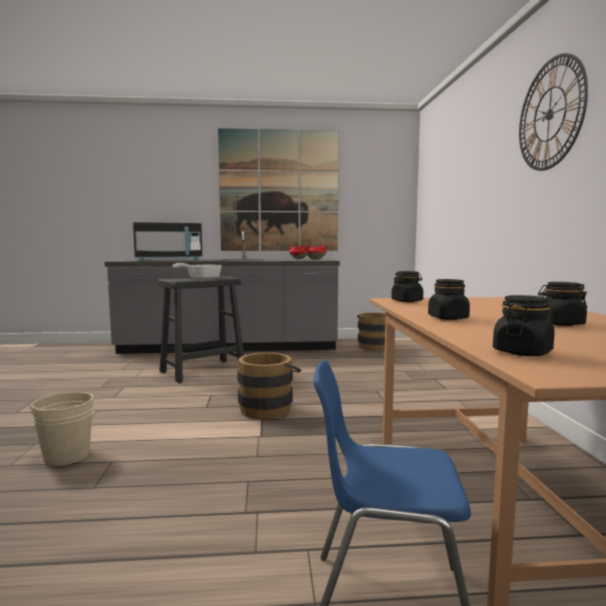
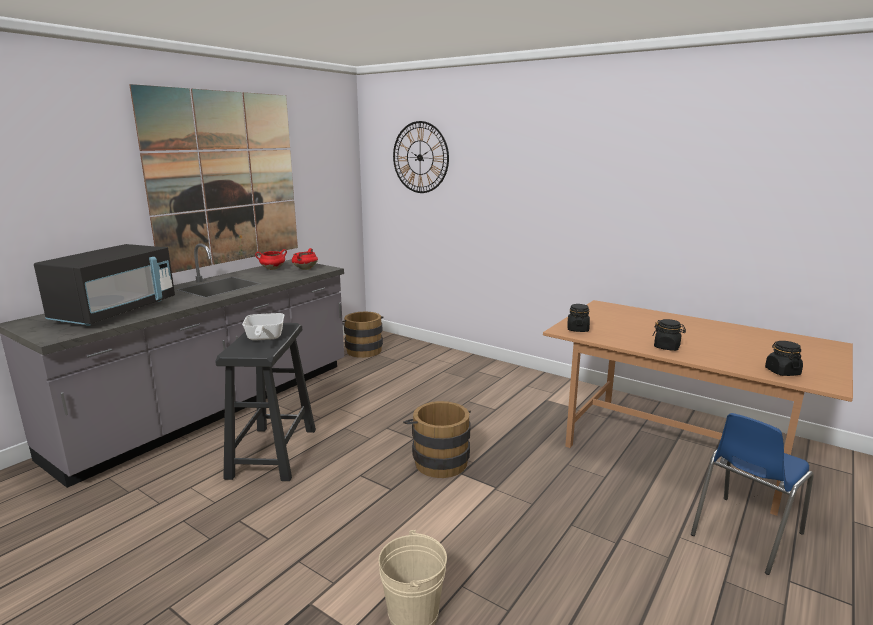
camera: 50 degrees left, 10 degrees up
(550, 114) = (595, 154): wall clock -> wall clock (420, 157)
(560, 323) = (709, 335): black jar -> none

